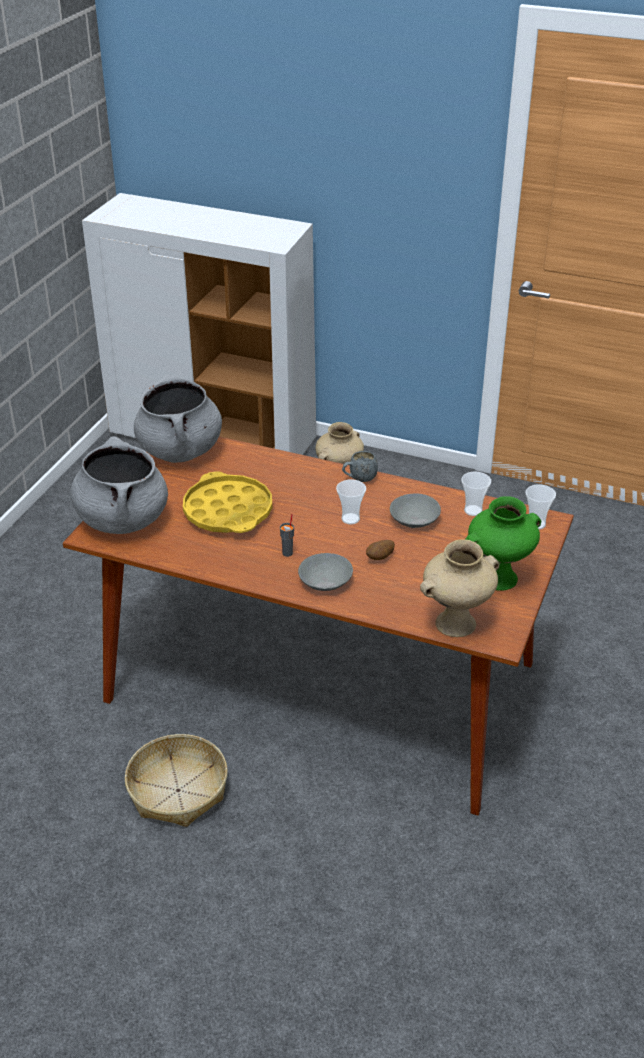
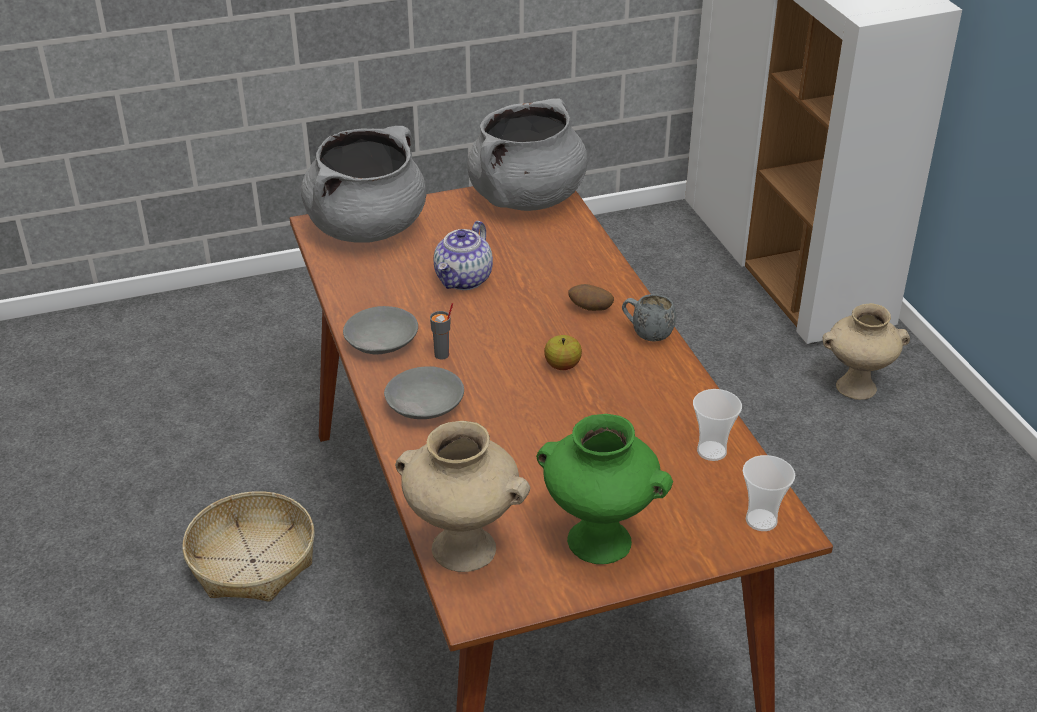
camera: 50 degrees right, 0 degrees up
(228, 511) = (464, 280): yellow tray -> teapot
(350, 519) = (562, 366): cup -> apple
(380, 558) = (517, 424): potato -> potato (590, 309)
(414, 519) = (626, 413): grey bowl -> grey bowl (380, 343)

